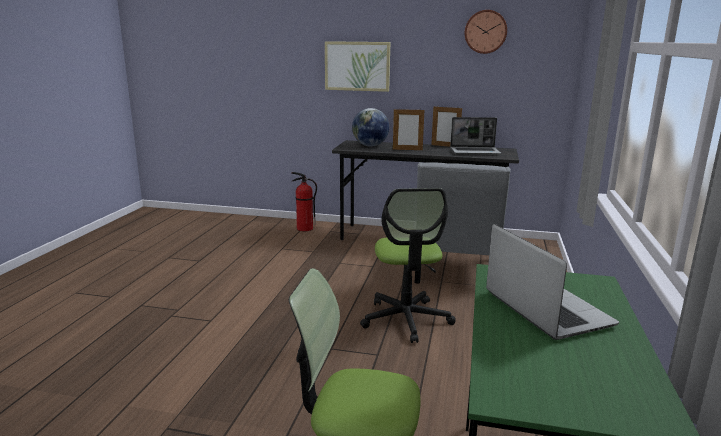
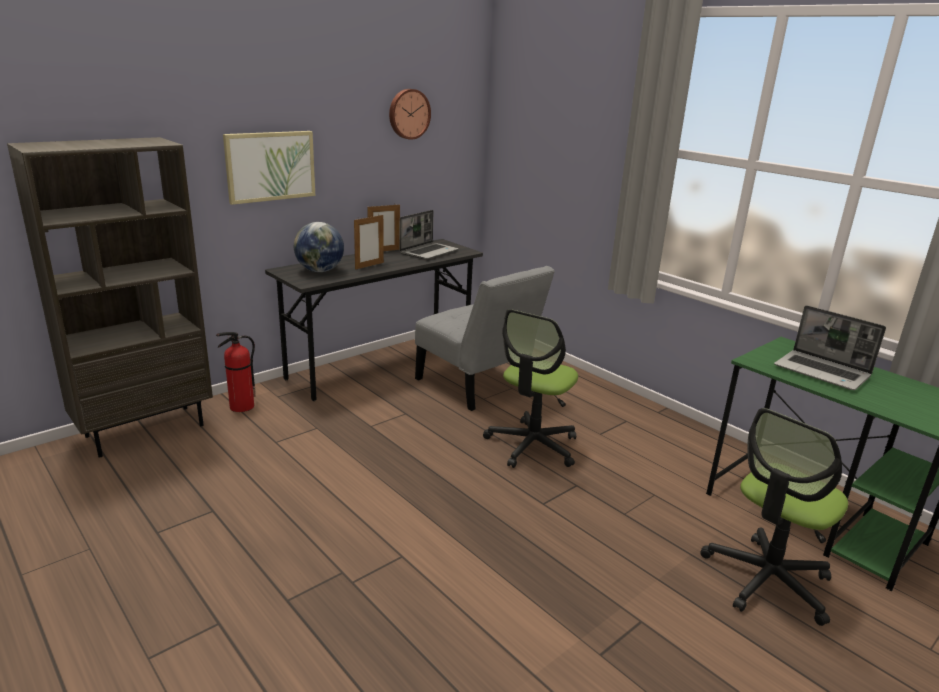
camera: 55 degrees left, 5 degrees up
(250, 221) = (146, 430): none -> brown bookcase
(406, 319) = (532, 445): office chair -> office chair turned 90 degrees clockwise
(545, 308) = (823, 372): laptop -> laptop turned 150 degrees counterclockwise

